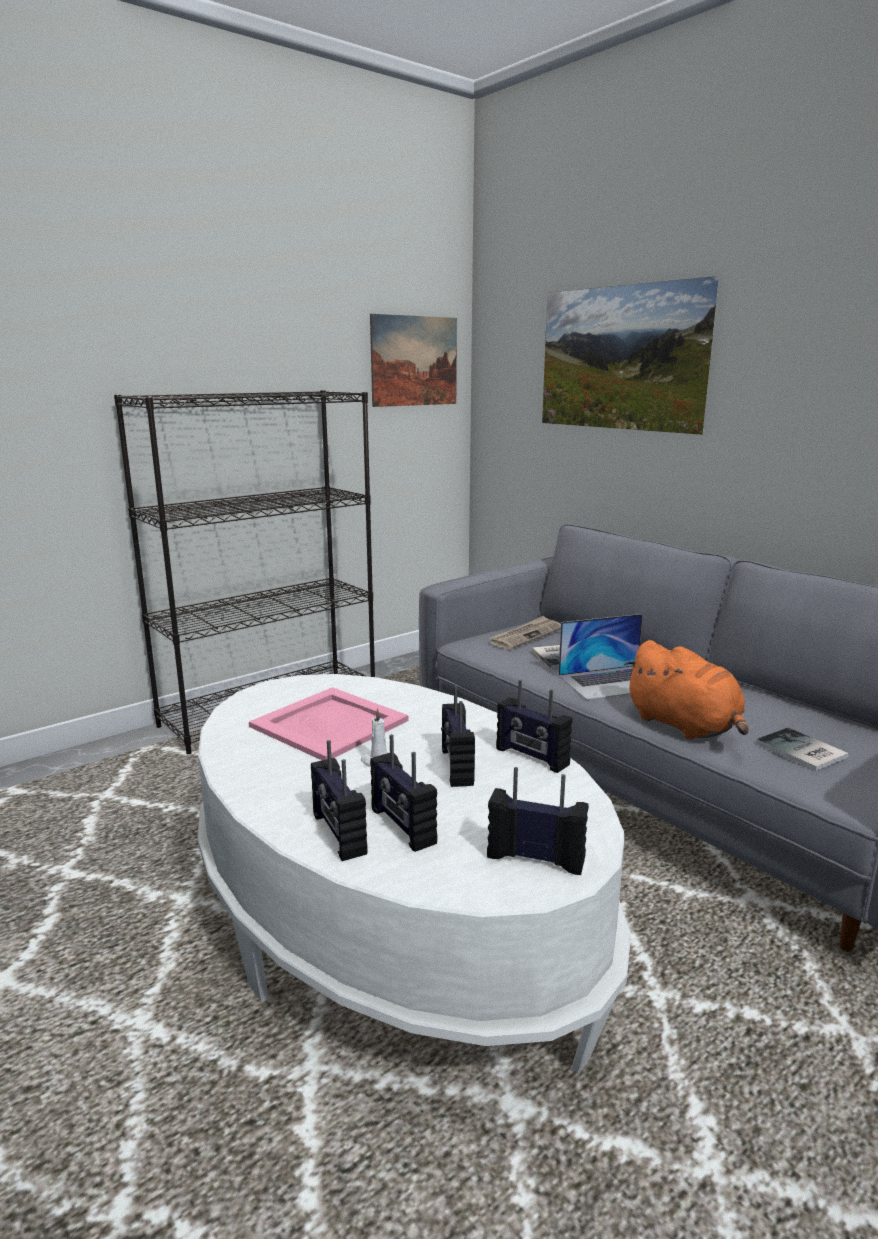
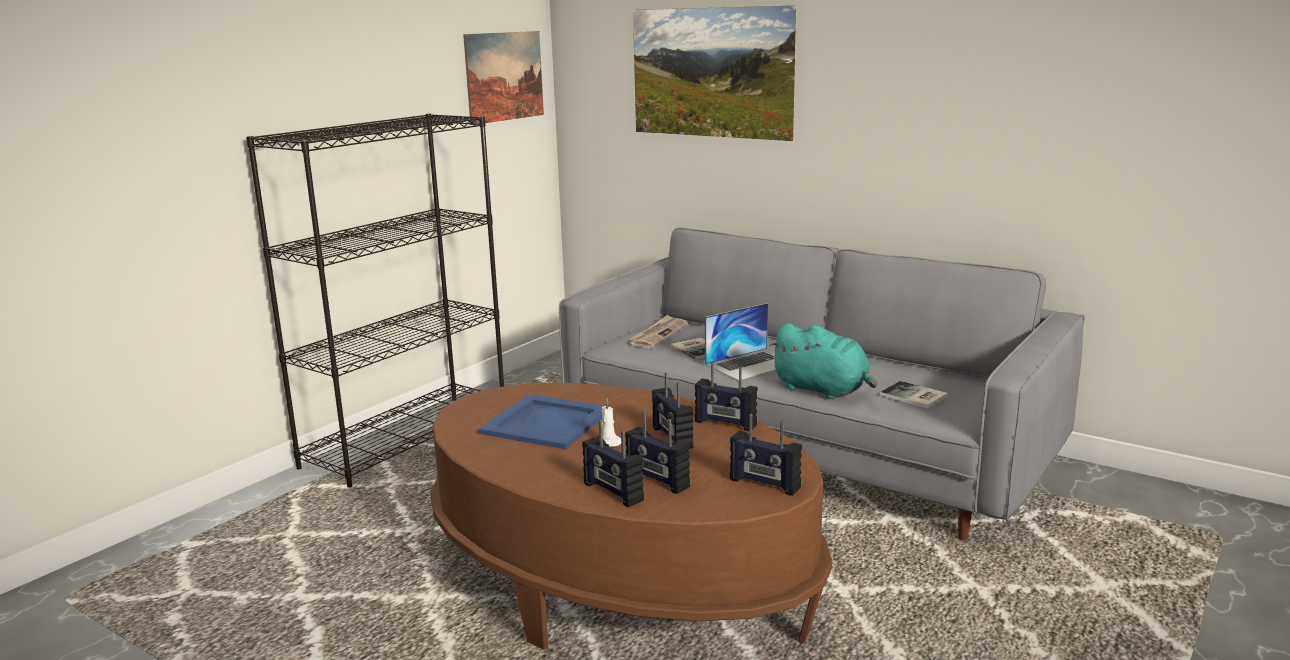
camera: 15 degrees left, 0 degrees up
(329, 723) = (545, 421): pink tray -> blue tray
(391, 923) = (619, 582): white coffee table -> brown coffee table
(536, 857) = (764, 484): radio -> radio turned 150 degrees counterclockwise
(685, 726) = (823, 390): orange plush toy -> turquoise plush toy

